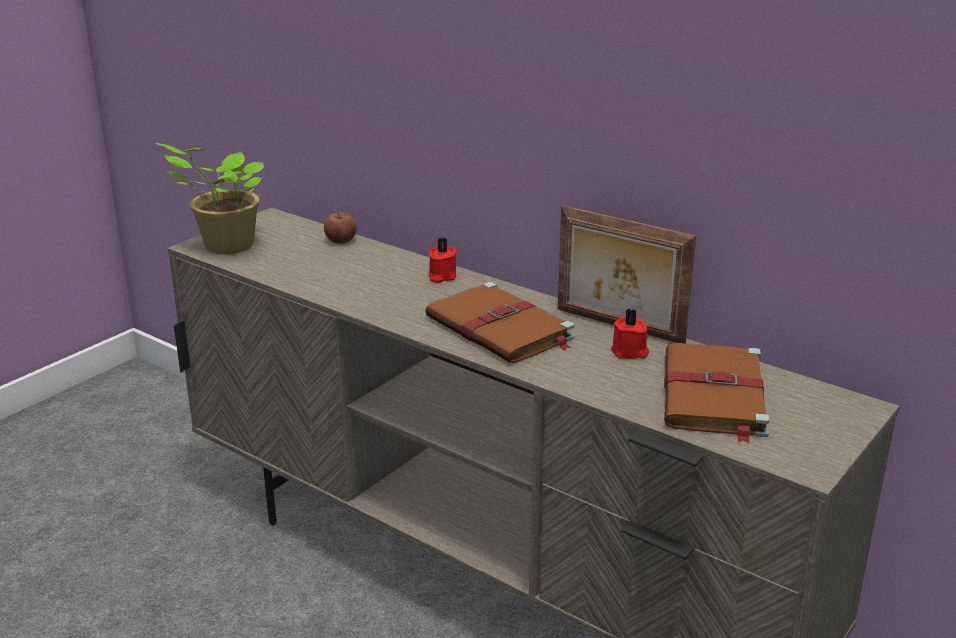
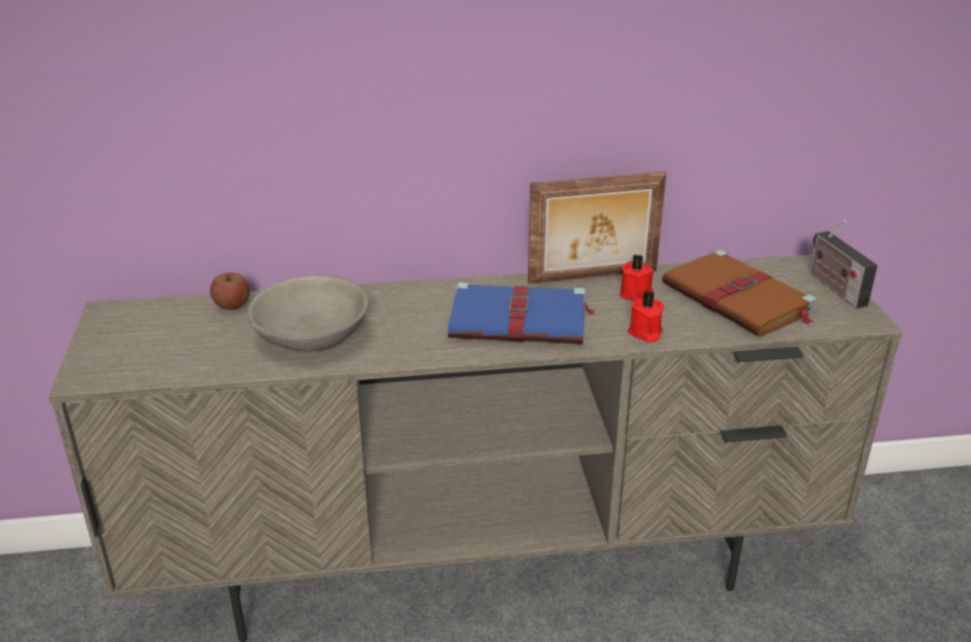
camera: 45 degrees left, 5 degrees up
(225, 246) = (118, 364): potted plant -> none
(351, 277) = (311, 334): none -> grey bowl
(441, 276) = (389, 298): red candle -> red candle (645, 333)
(501, 329) = (521, 320): brown book -> blue book
(834, 430) = (834, 287): none -> radio

